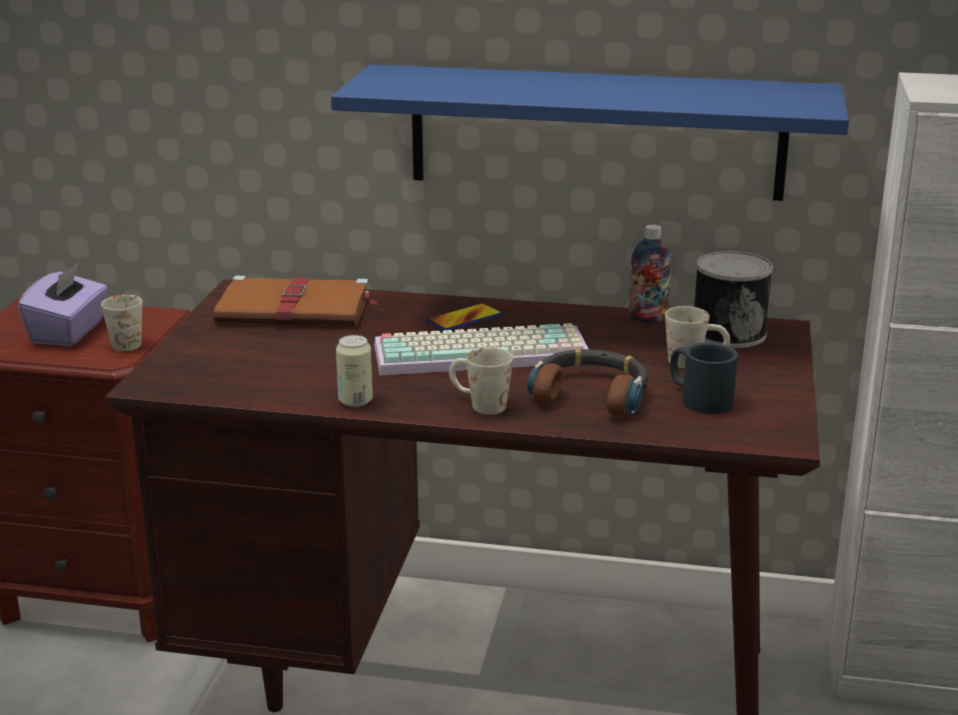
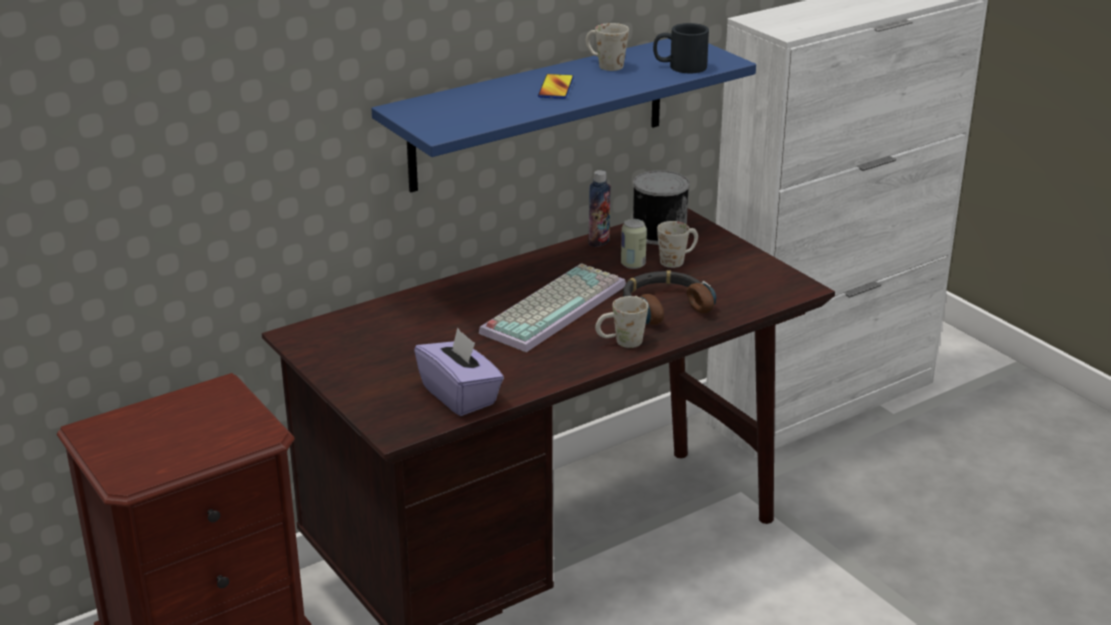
camera: 45 degrees left, 5 degrees up
(69, 332) = (179, 433): purple tissue box -> purple tissue box (460, 395)
(127, 341) = (244, 417): white mug -> white mug (604, 65)
(297, 309) = (371, 332): brown book -> none
(355, 401) = (549, 375): can -> can (633, 265)
(464, 319) = (494, 289): phone -> phone (556, 88)
(698, 398) = (721, 282): black mug -> black mug (679, 67)

